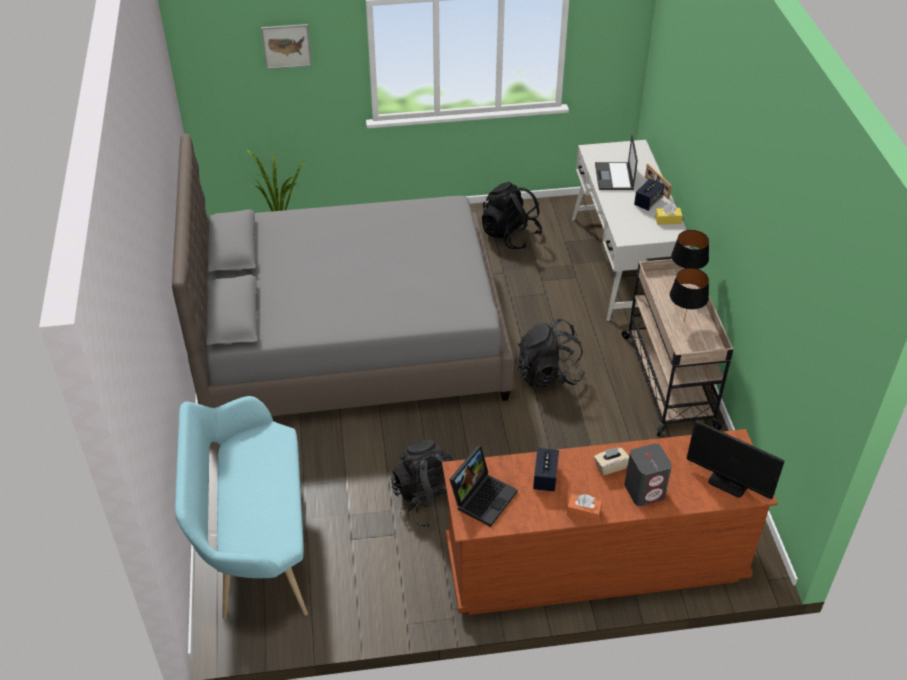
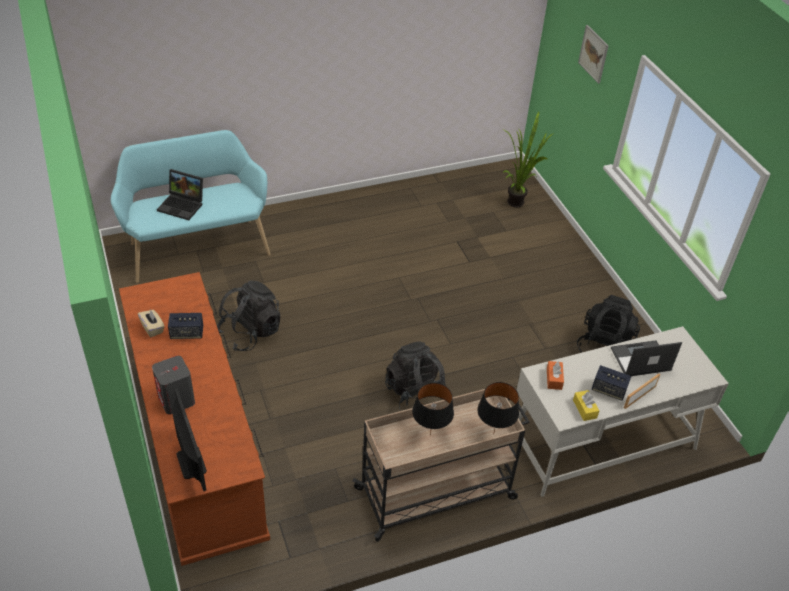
camera: 75 degrees right, 0 degrees up
(351, 337) = (420, 260): grey bed -> none
(483, 496) = (163, 298): laptop -> laptop (183, 205)
(583, 512) = (150, 360): orange tissue box -> orange tissue box (554, 379)
(610, 466) = (203, 375): beige tissue box -> beige tissue box (152, 328)
(728, 482) = (191, 462): monitor -> monitor turned 135 degrees clockwise

